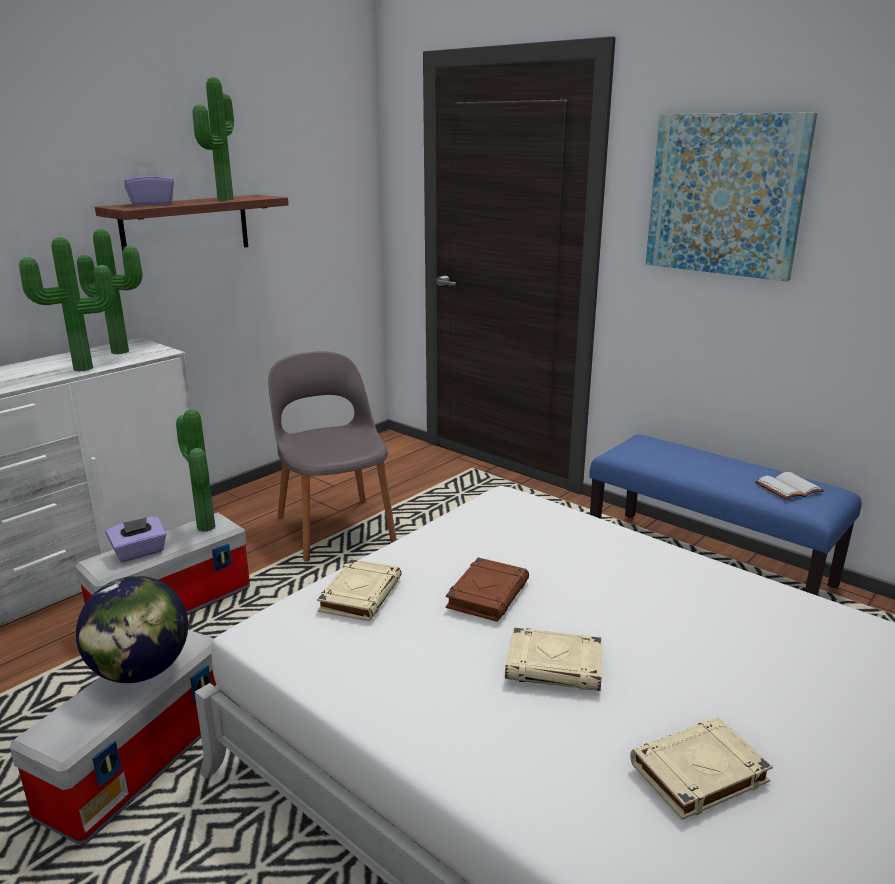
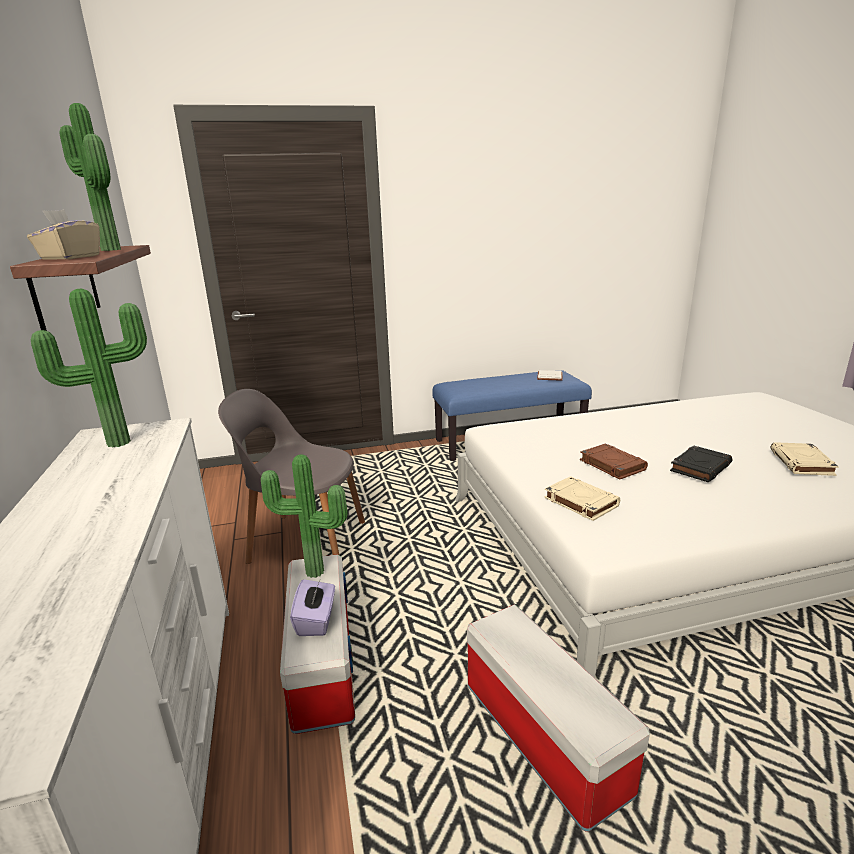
camera: 55 degrees left, 0 degrees up
(84, 369) = (150, 464): potted plant -> none
(141, 671) = (533, 654): globe -> none
(151, 204) = (70, 257): purple tissue box -> beige tissue box
(555, 665) = (700, 467): beige book -> black book
(725, 195) = (468, 214): picture -> none

